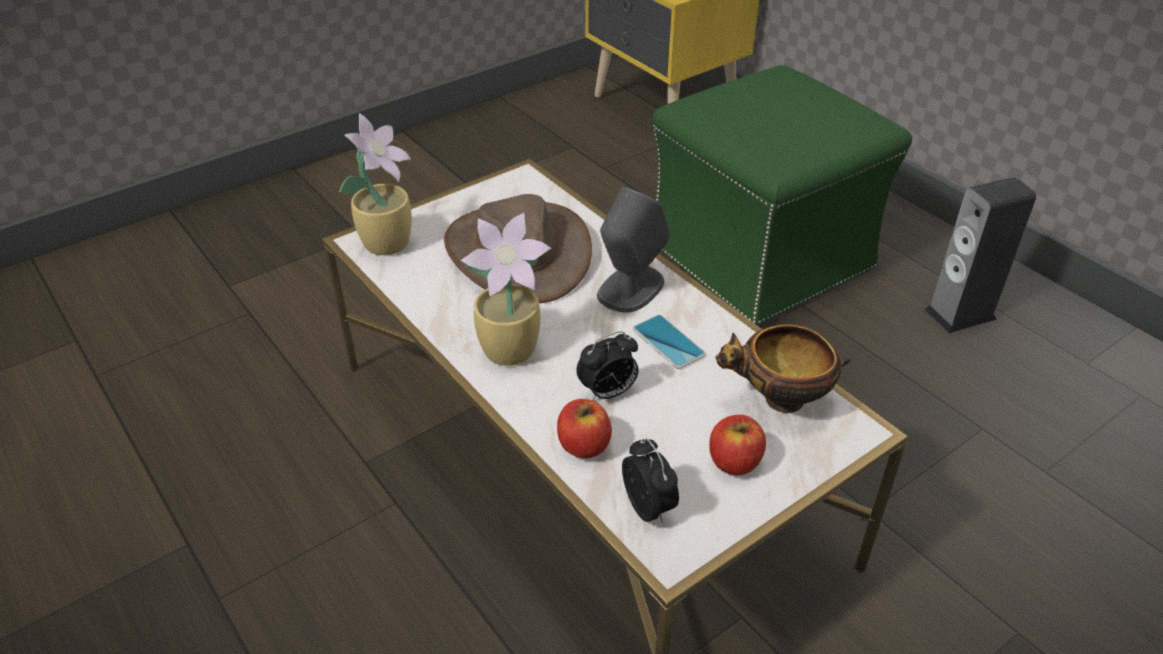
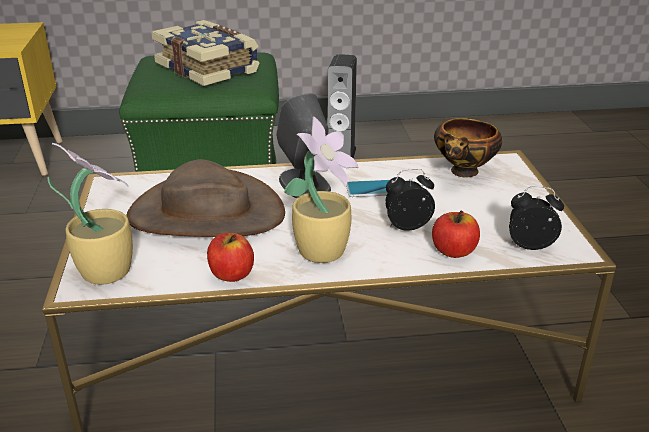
camera: 60 degrees left, 10 degrees down
(608, 393) = (407, 226): alarm clock -> alarm clock turned 105 degrees counterclockwise
(734, 461) = (507, 204): apple -> apple (231, 274)
(787, 112) = (208, 68): none -> book

